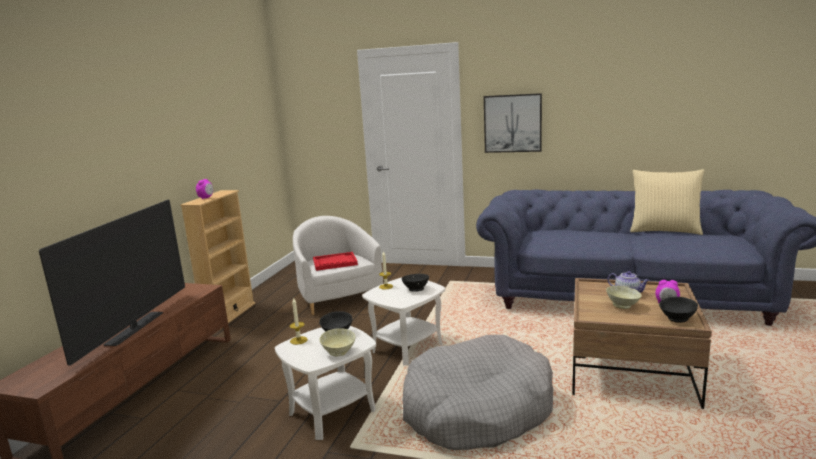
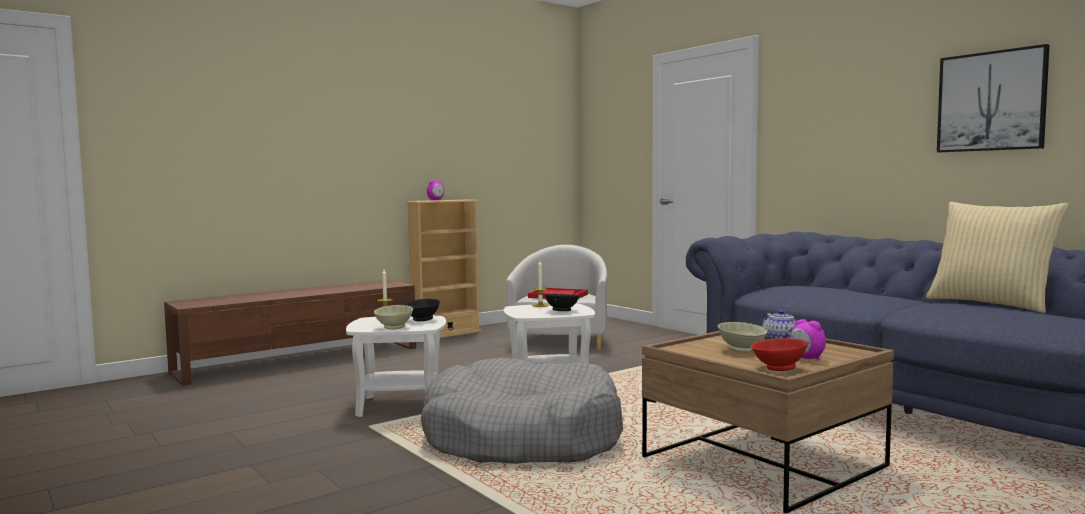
camera: 35 degrees right, 10 degrees down
(135, 328) = (302, 294): television -> none
(512, 123) = (818, 141): picture -> picture (991, 101)
(676, 319) = (778, 368): black bowl -> red bowl

